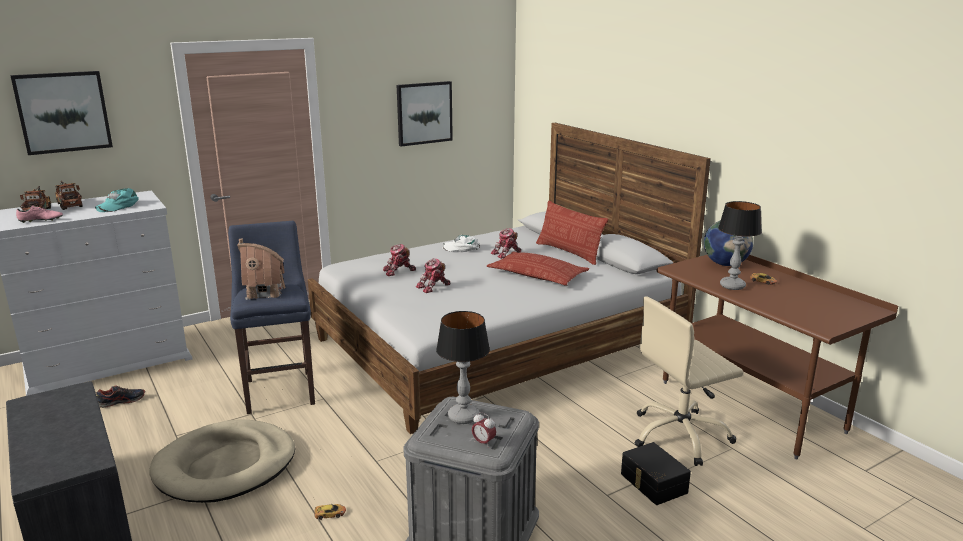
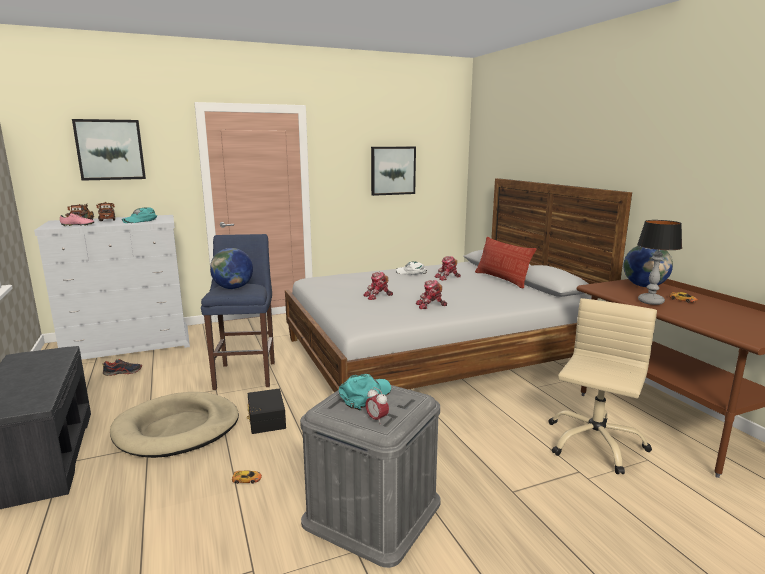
camera: 10 degrees right, 5 degrees down
(264, 292) = (233, 288): toy house -> globe
(399, 271) = (353, 284): toy robot -> toy robot (431, 305)
(463, 417) = (365, 395): table lamp -> turquoise cap
(537, 275) = (470, 293): pillow -> none
(652, 483) = (561, 485): black storage box -> black storage box (265, 420)
(680, 436) = (594, 443): beige office chair -> beige office chair turned 135 degrees clockwise

